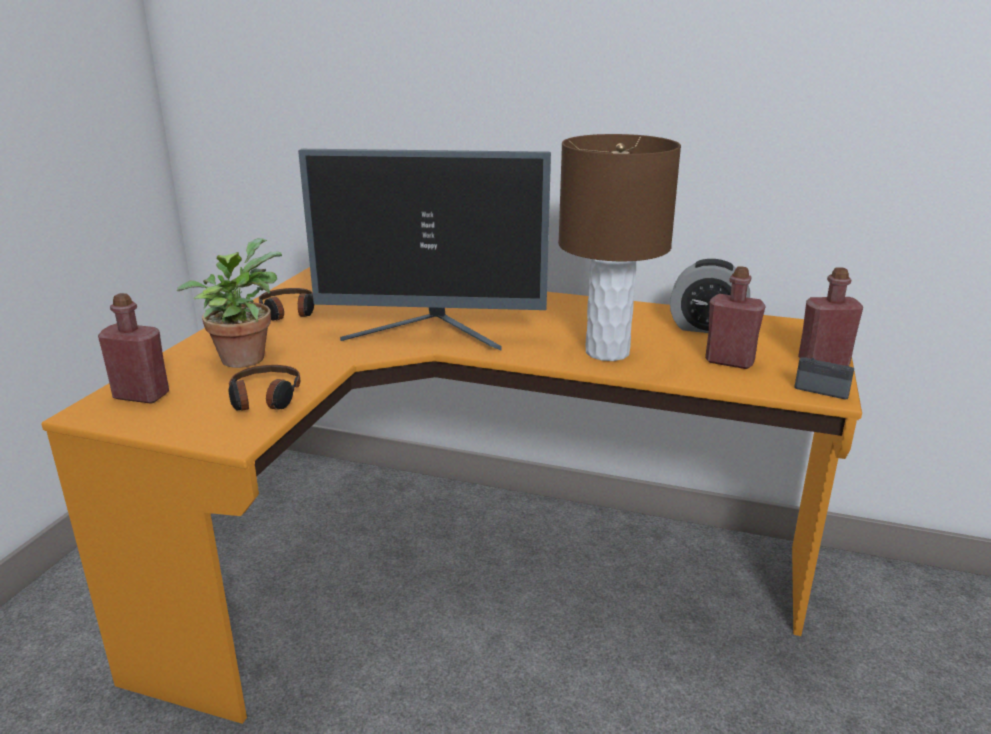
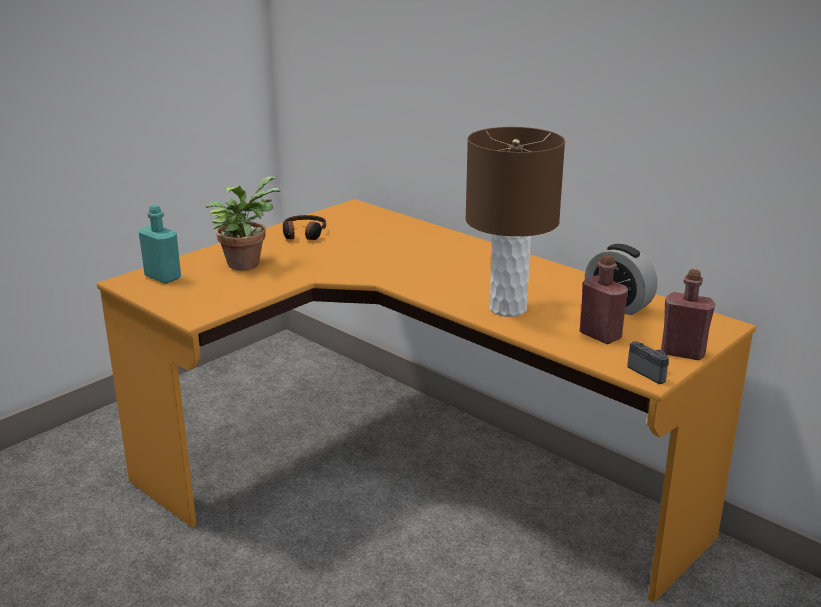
camera: 25 degrees right, 0 degrees up
(141, 396) = (163, 277): red bottle -> turquoise bottle
(265, 399) = (233, 294): headphones -> none
(431, 333) = (389, 269): monitor -> none

